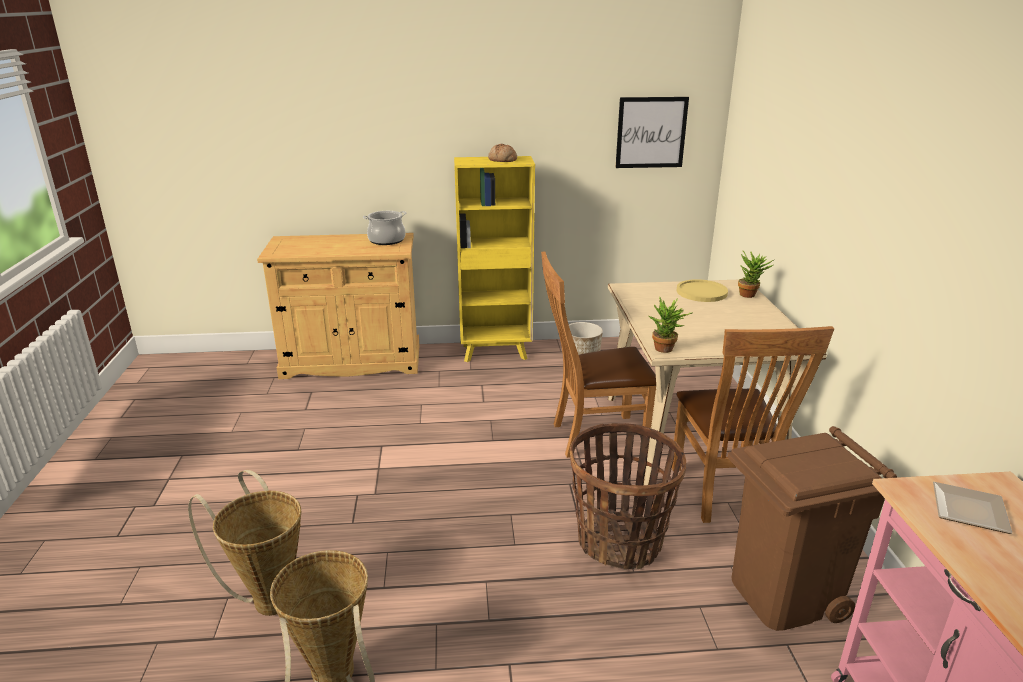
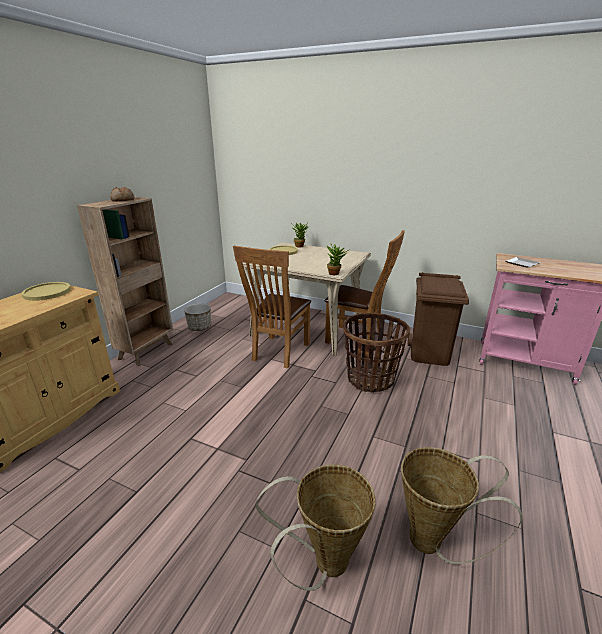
camera: 60 degrees left, 0 degrees up
(386, 240) = (47, 292): cooking pot -> yellow plate
(496, 352) = (147, 351): yellow bookcase -> brown bookcase
(651, 132) = (185, 172): picture -> none

